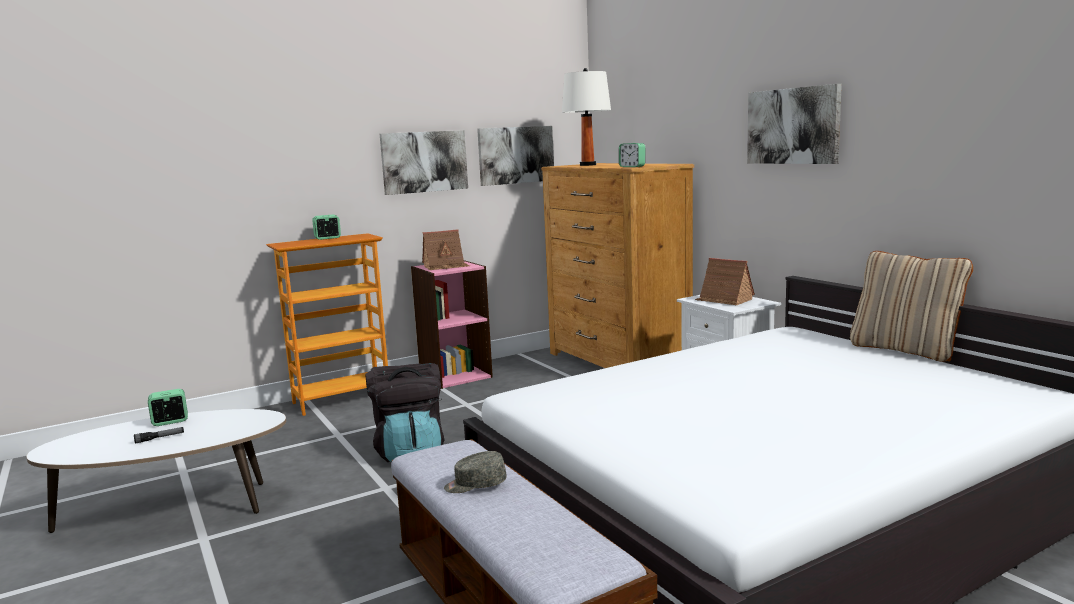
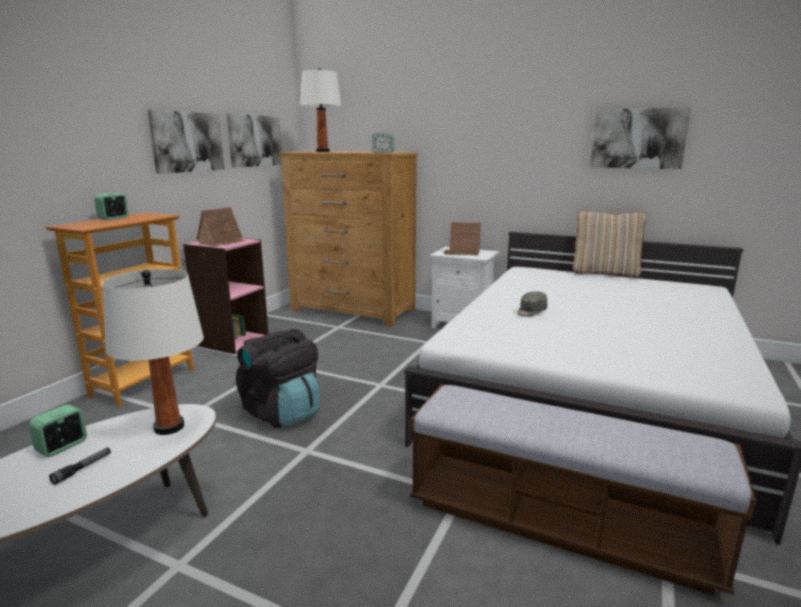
camera: 35 degrees left, 5 degrees up
(240, 425) = (168, 427): none -> white table lamp
(475, 485) = (532, 418): grey cap -> grey cap (531, 312)
(793, 126) = (510, 125): picture -> picture (637, 138)

